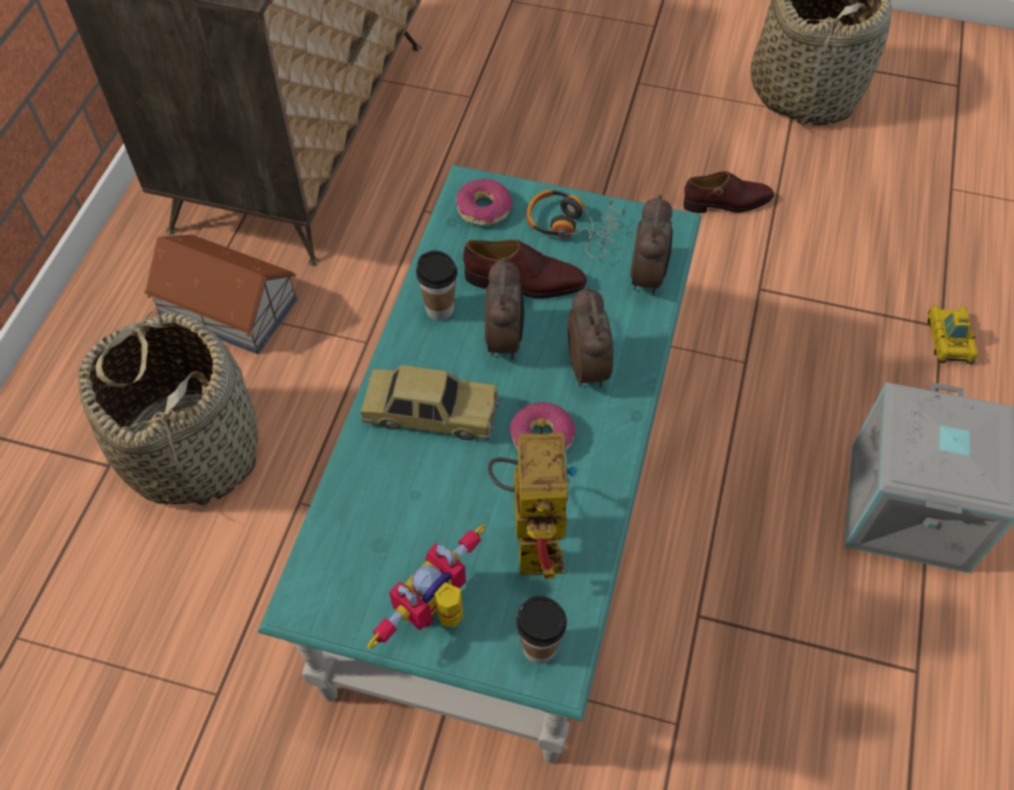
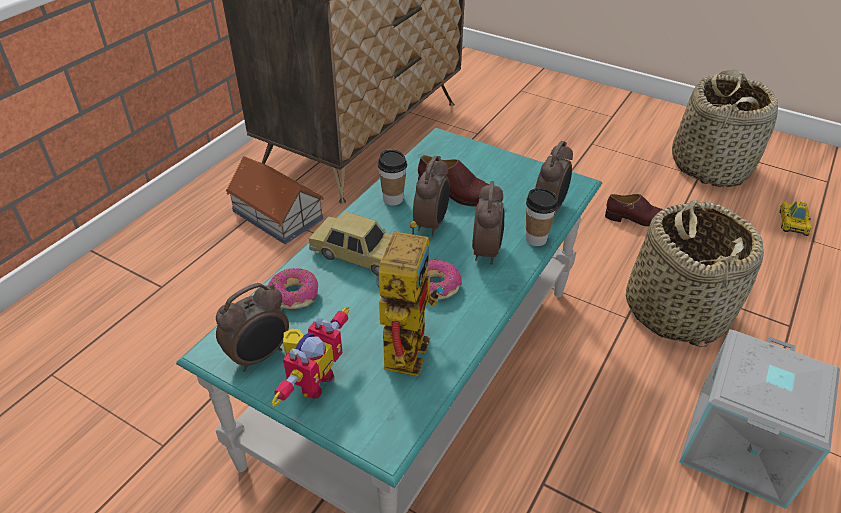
camera: 15 degrees right, 15 degrees down
(192, 449) = (218, 289): basket -> basket (675, 310)
(362, 596) = (260, 356): none -> alarm clock
(438, 613) = (311, 380): toy robot -> toy robot turned 150 degrees clockwise
(484, 209) = (446, 152): donut -> donut (294, 294)
(539, 647) = (379, 422): cup -> cup (536, 239)
(572, 227) = (504, 171): headphones -> none
(949, 339) = (795, 335): toy car -> toy car (793, 222)

